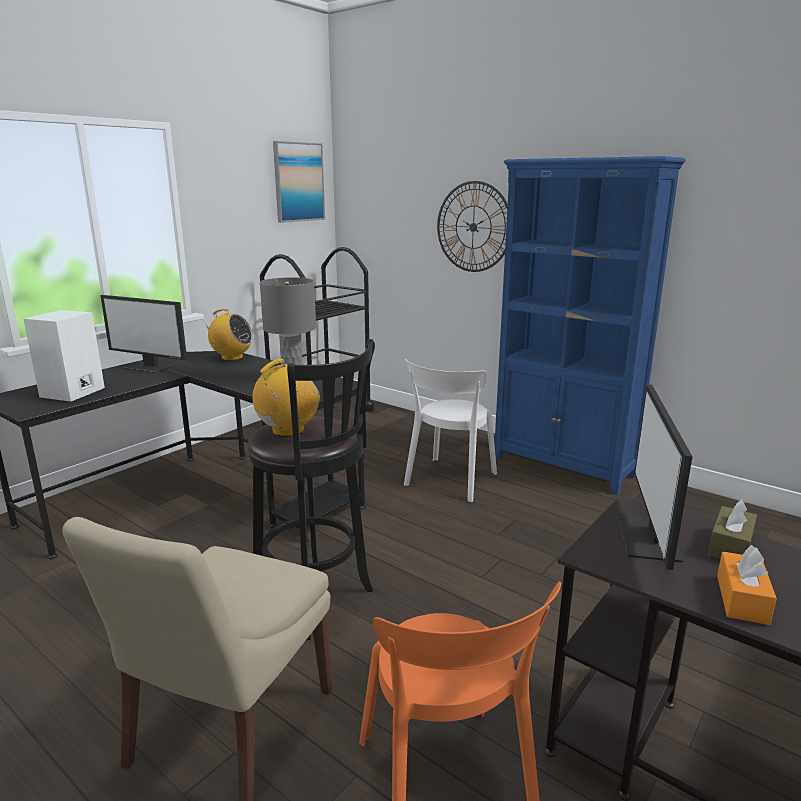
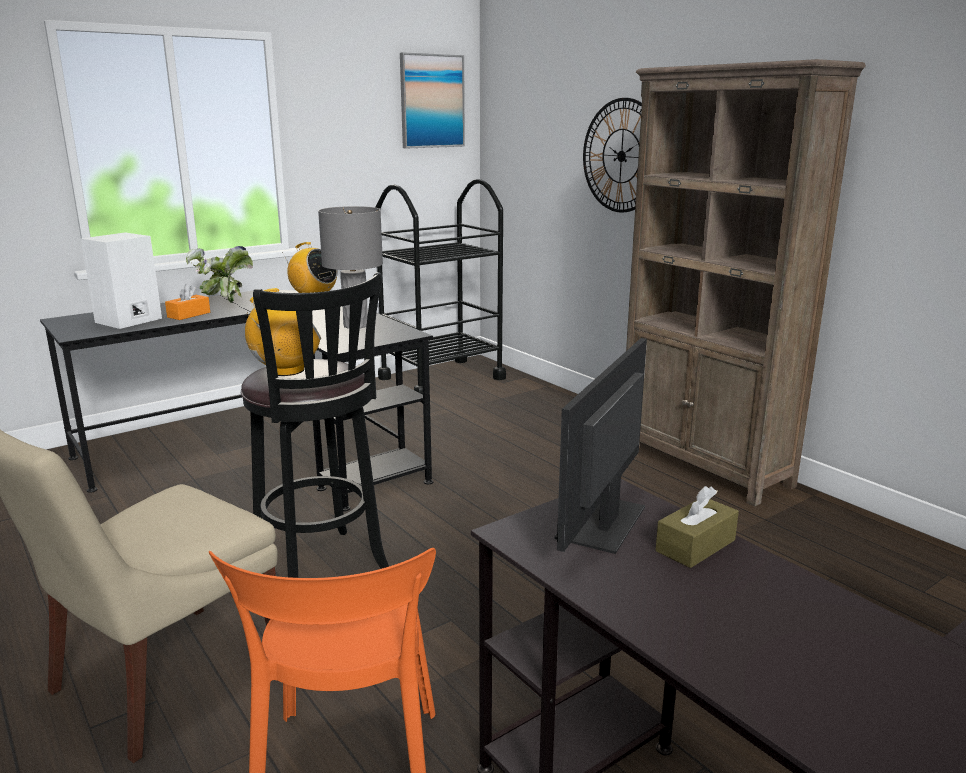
camera: 15 degrees right, 0 degrees up
(150, 366) = (223, 301): monitor -> potted plant
(449, 481) = (548, 465): white chair -> none
(563, 466) = (703, 465): blue bookcase -> brown bookcase
(742, 599) = (647, 601): orange tissue box -> orange tissue box (189, 315)

